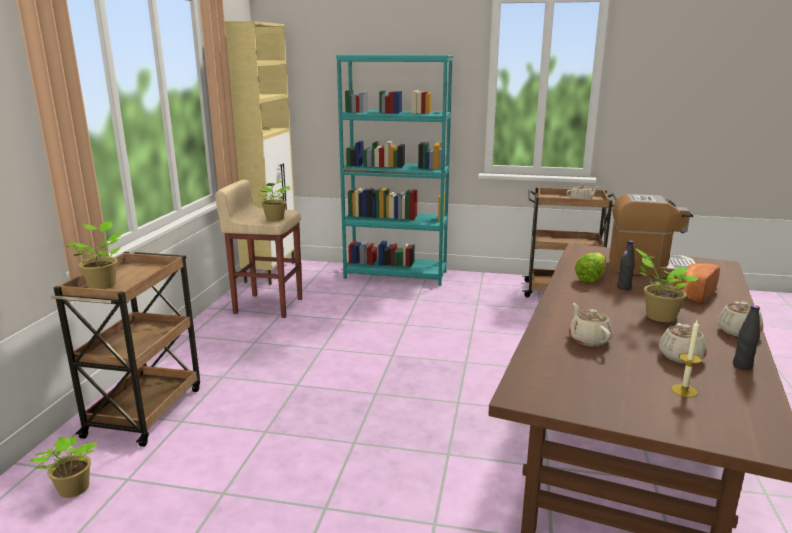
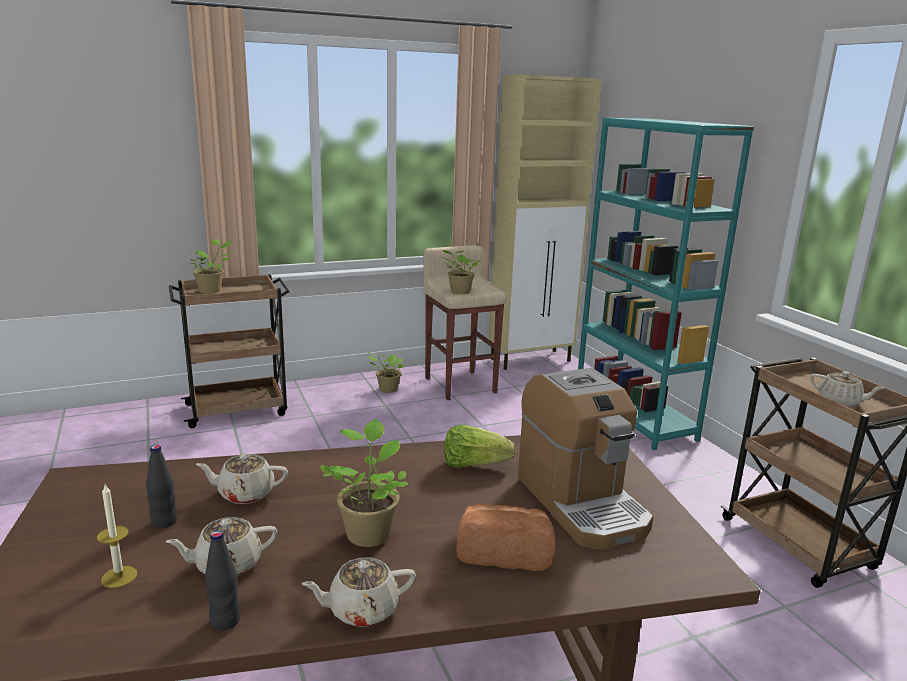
camera: 55 degrees right, 0 degrees up
(72, 490) = (126, 428): potted plant -> potted plant (387, 389)
(588, 339) = (245, 493): beige teapot -> beige teapot turned 135 degrees counterclockwise
(624, 287) = (462, 493): black bottle -> black bottle (164, 522)

